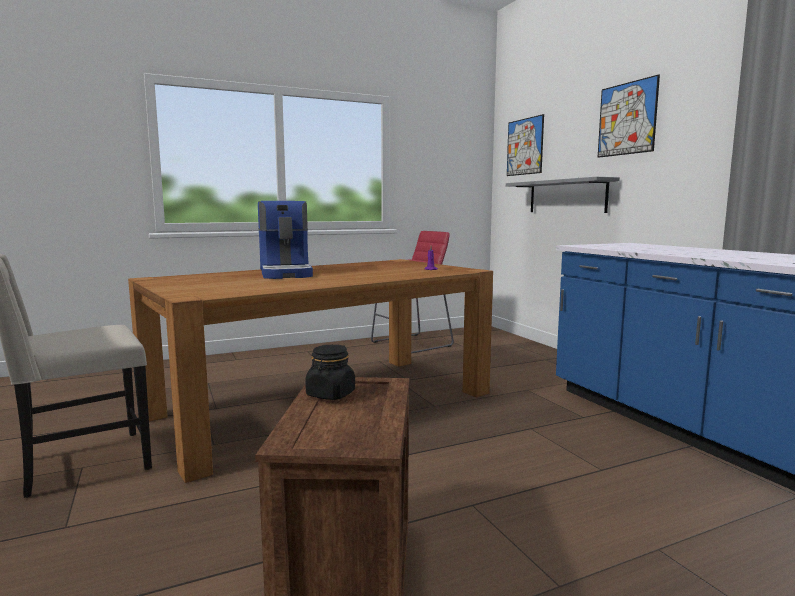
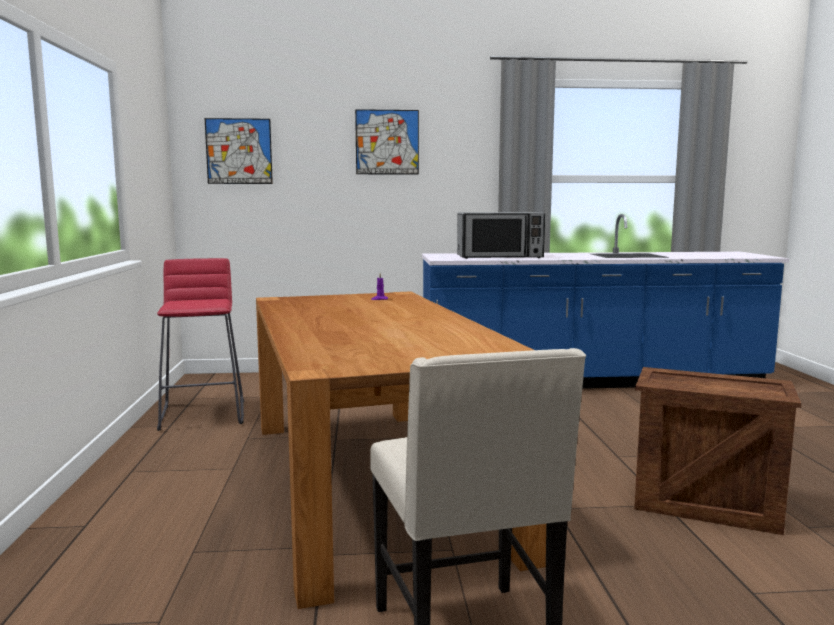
camera: 70 degrees left, 0 degrees up
(286, 273) = (340, 328): coffee machine -> none
(330, 394) = (684, 384): black jar -> none
(566, 196) = (315, 211): grey shelf -> none
(657, 249) = (500, 257): none -> microwave

